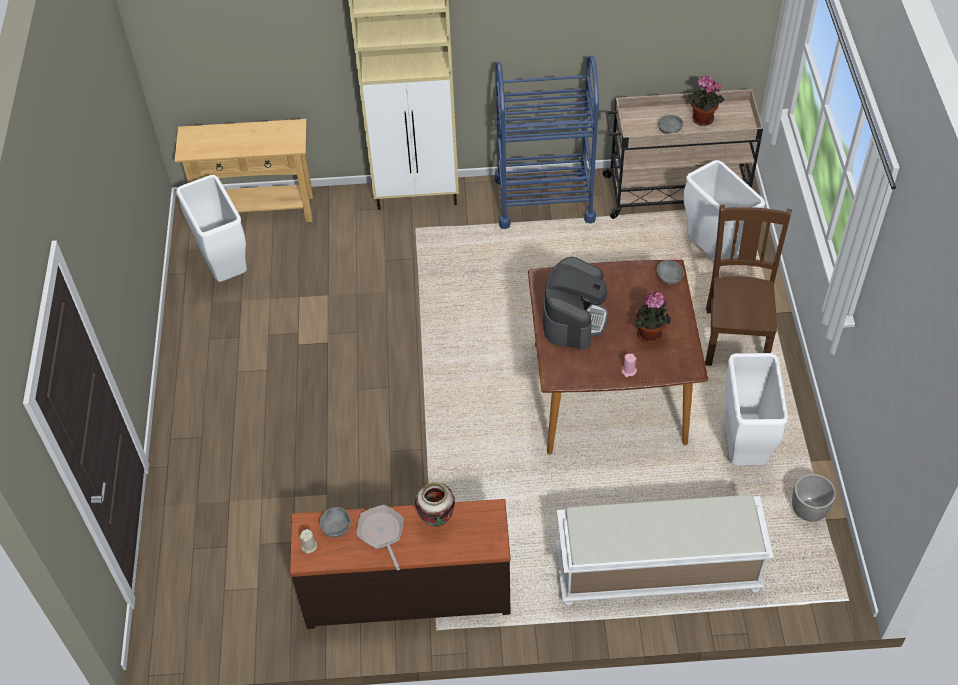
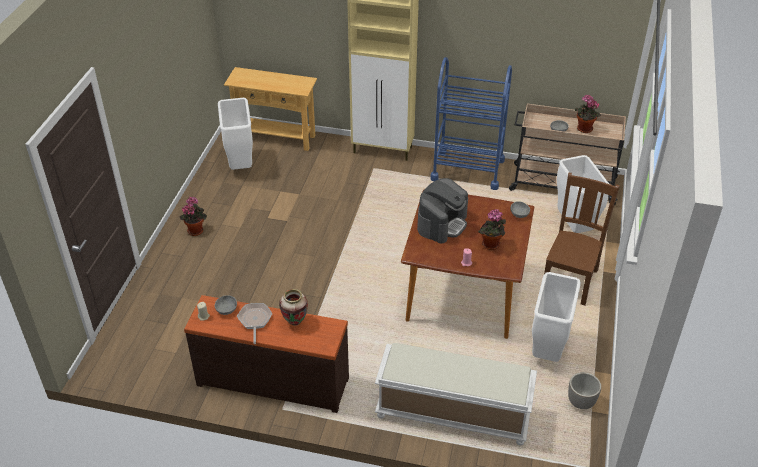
camera: 15 degrees right, 10 degrees down
(204, 389) = (196, 230): none -> potted plant

